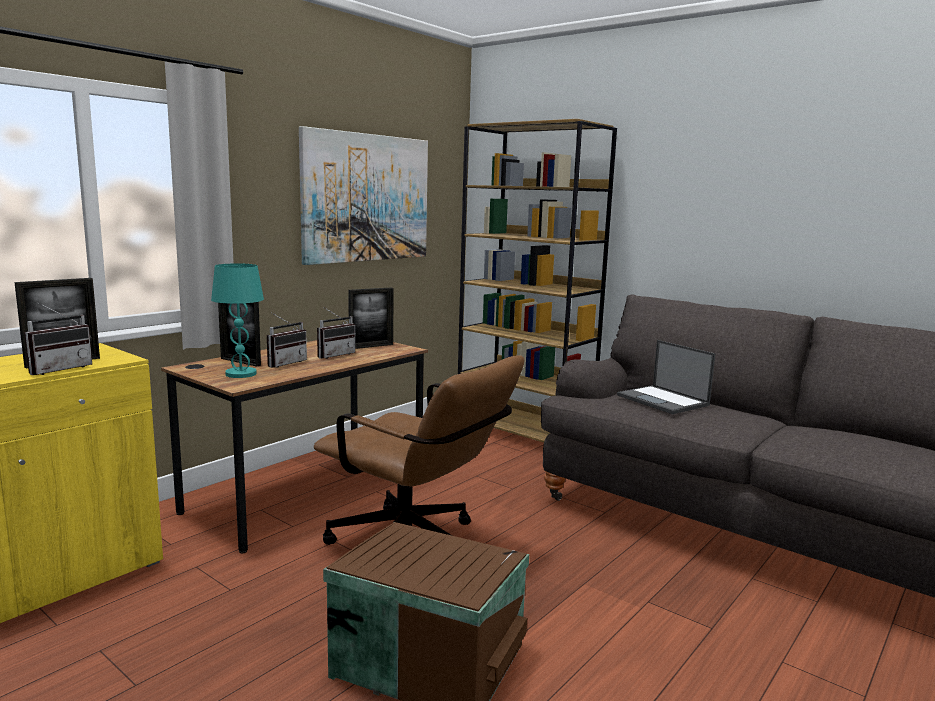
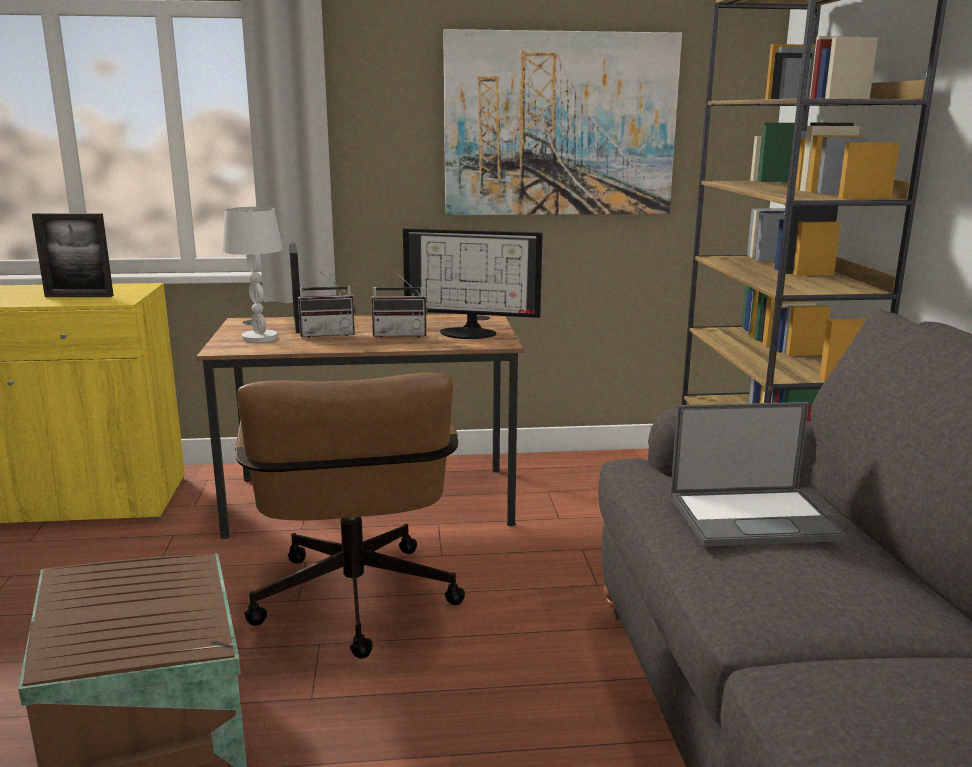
camera: 45 degrees right, 5 degrees up
(58, 369) = (56, 301): radio -> none
(241, 374) = (260, 338): turquoise table lamp -> white table lamp
(371, 346) = (470, 332): picture frame -> monitor
(663, 400) = (754, 517): laptop -> laptop turned 105 degrees counterclockwise

